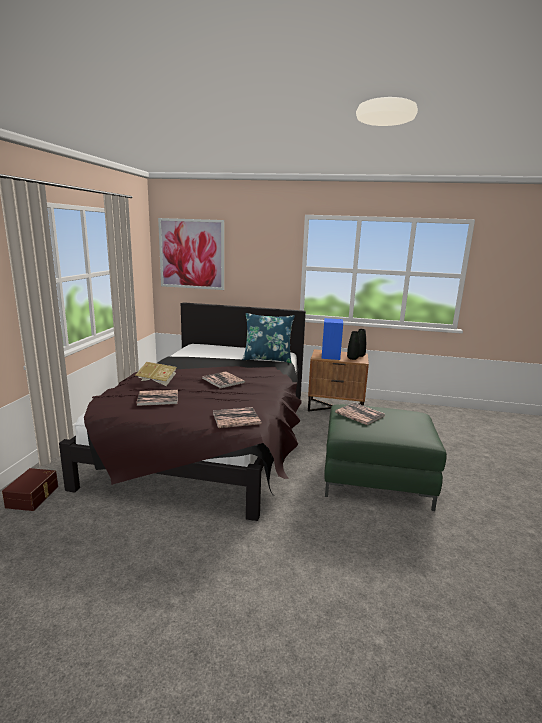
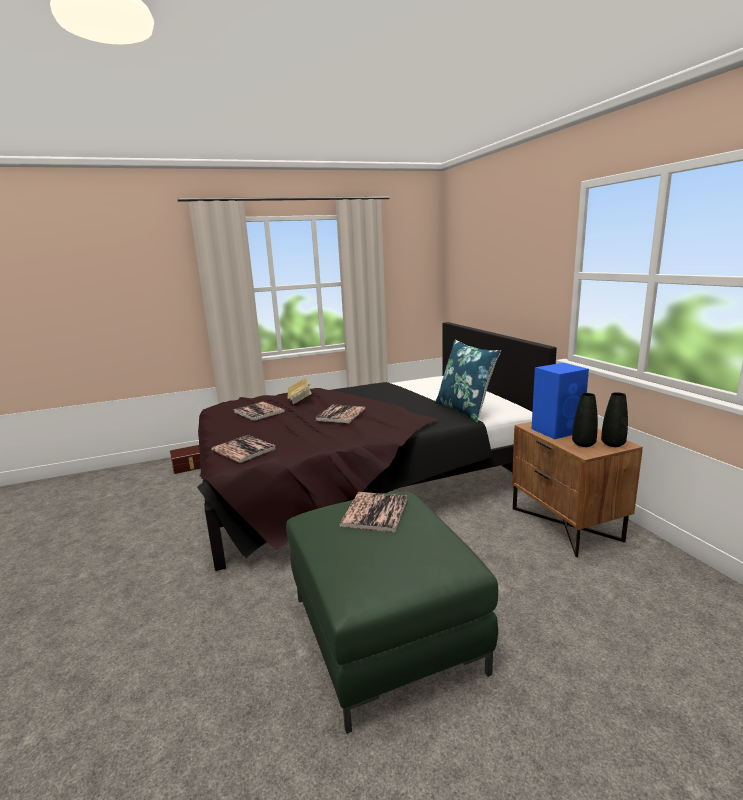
camera: 60 degrees right, 0 degrees up
(191, 254) = (469, 260): picture -> none

